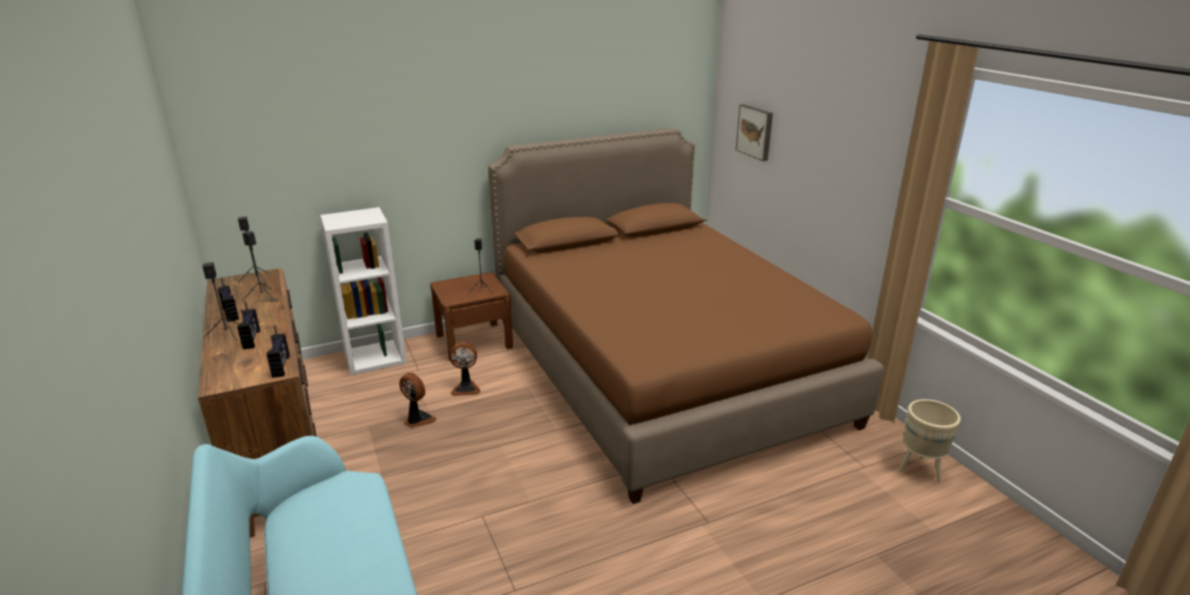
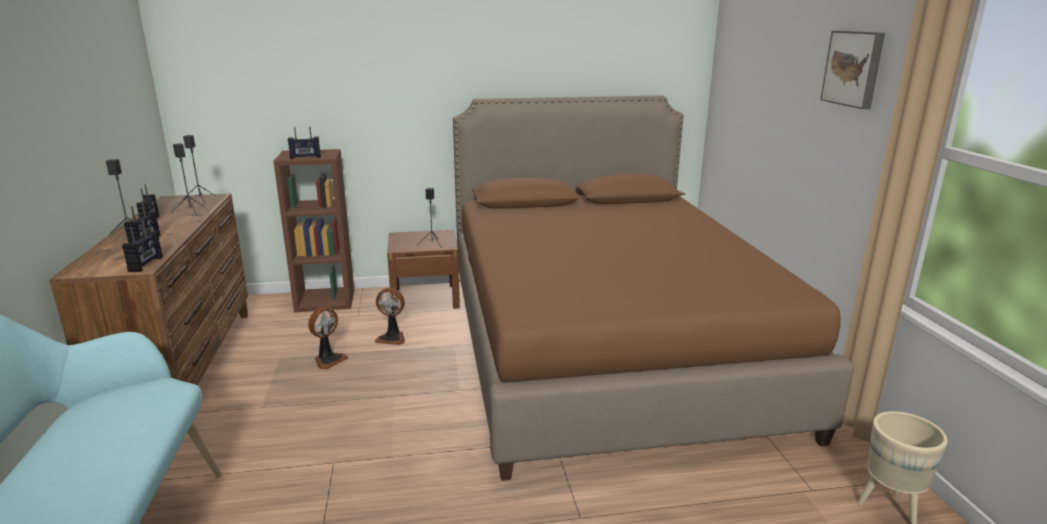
camera: 15 degrees right, 5 degrees down
(355, 223) = (305, 157): none -> radio
(376, 357) = (326, 300): white bookcase -> brown bookcase
(418, 420) = (328, 360): fan -> fan turned 75 degrees clockwise
(755, 132) = (747, 97): picture -> picture (854, 68)

